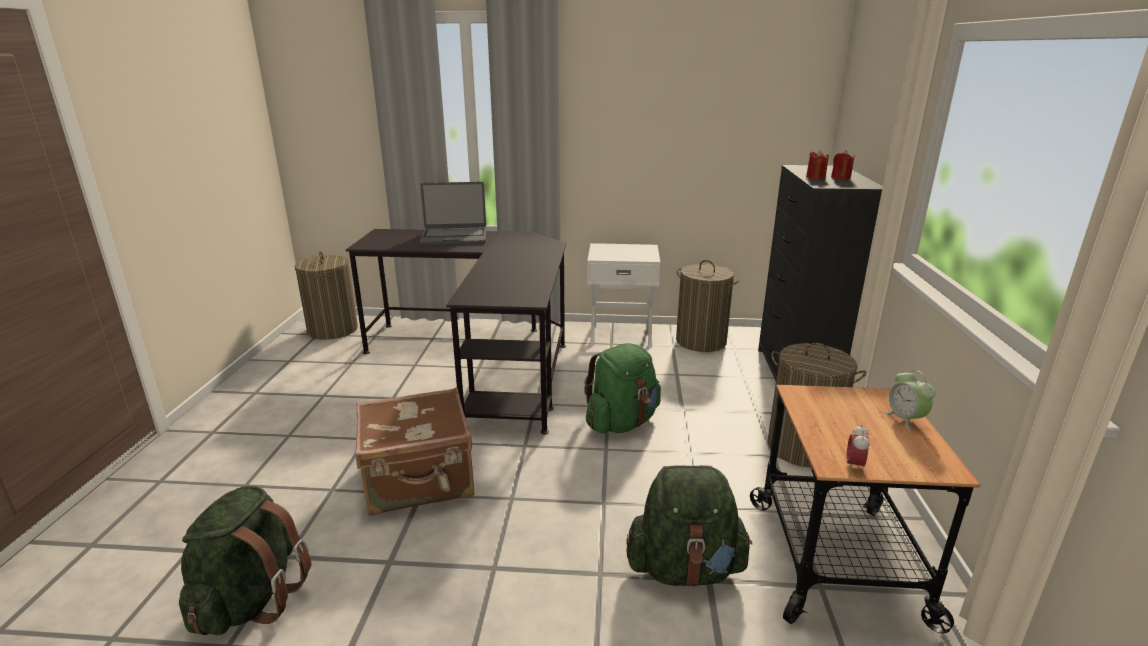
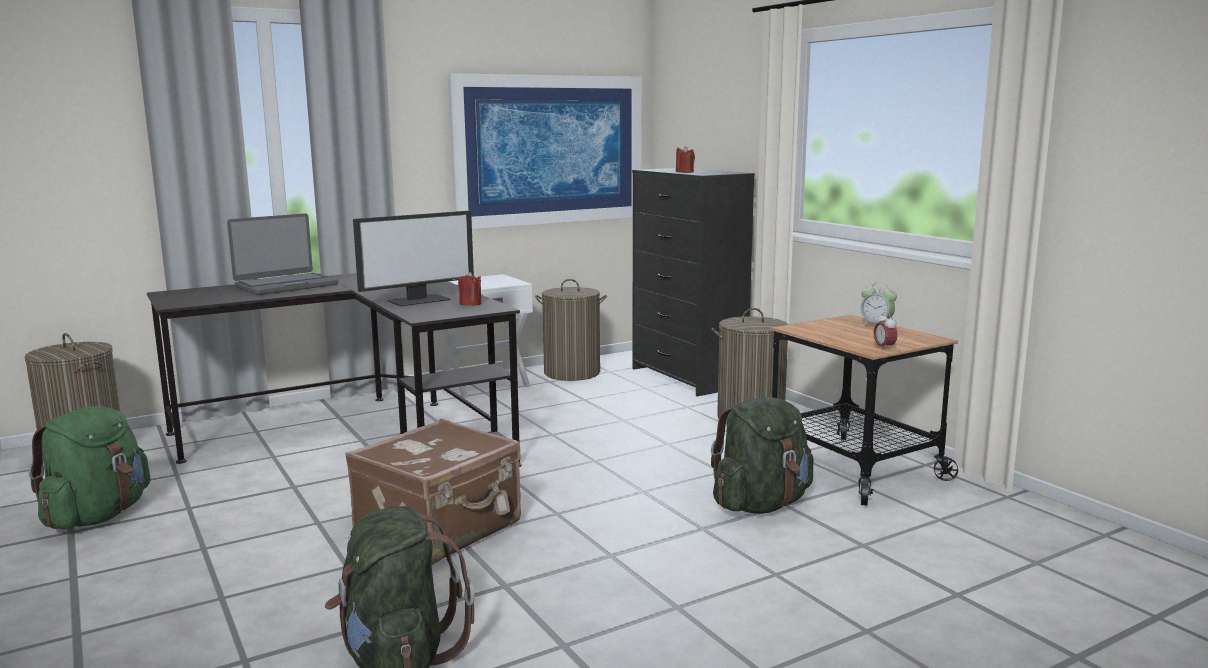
camera: 35 degrees left, 10 degrees down
(500, 275) = (419, 300): none -> monitor
(622, 422) = (581, 441): green backpack -> green backpack (98, 516)
(716, 136) = (549, 150): none -> picture
(840, 178) = (703, 171): red candle -> red candle (470, 304)

